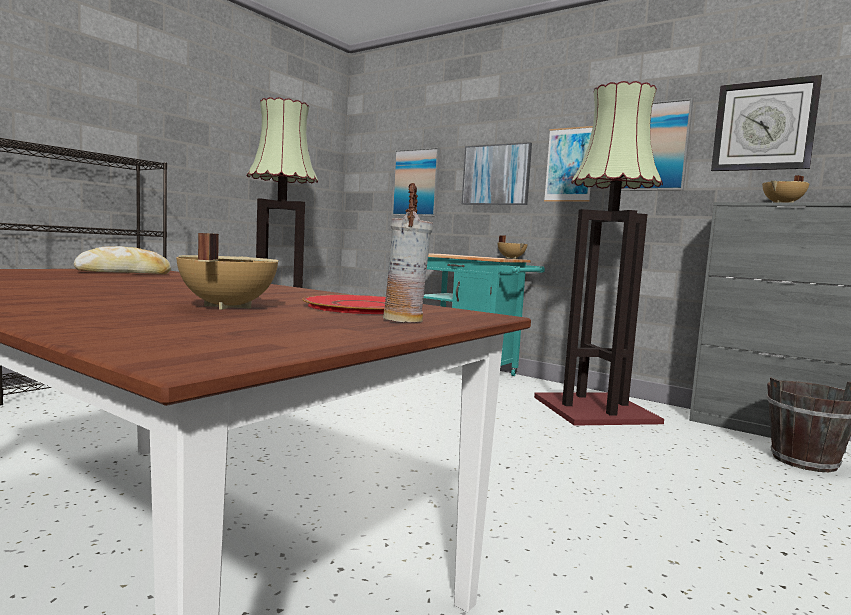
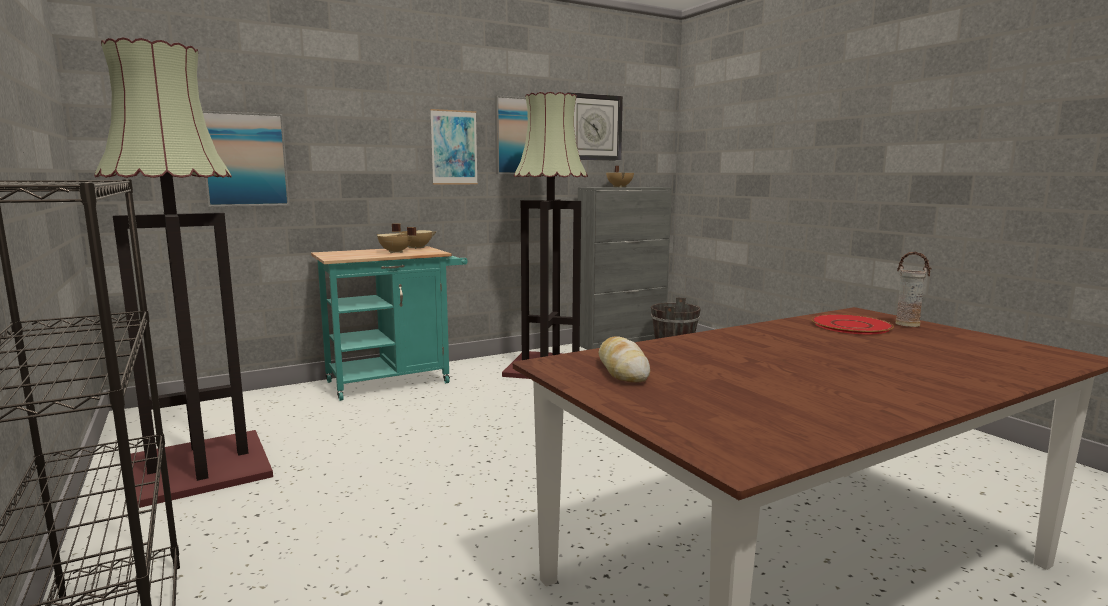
camera: 65 degrees left, 5 degrees up
(225, 307) = (898, 348): beige cooking pot -> beige cooking pot (395, 252)
(496, 175) = (371, 154): picture -> none

